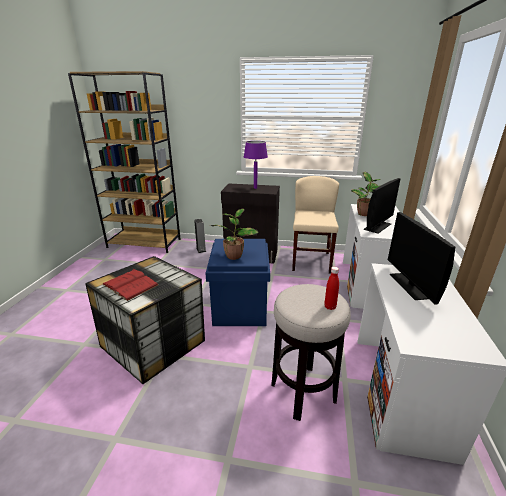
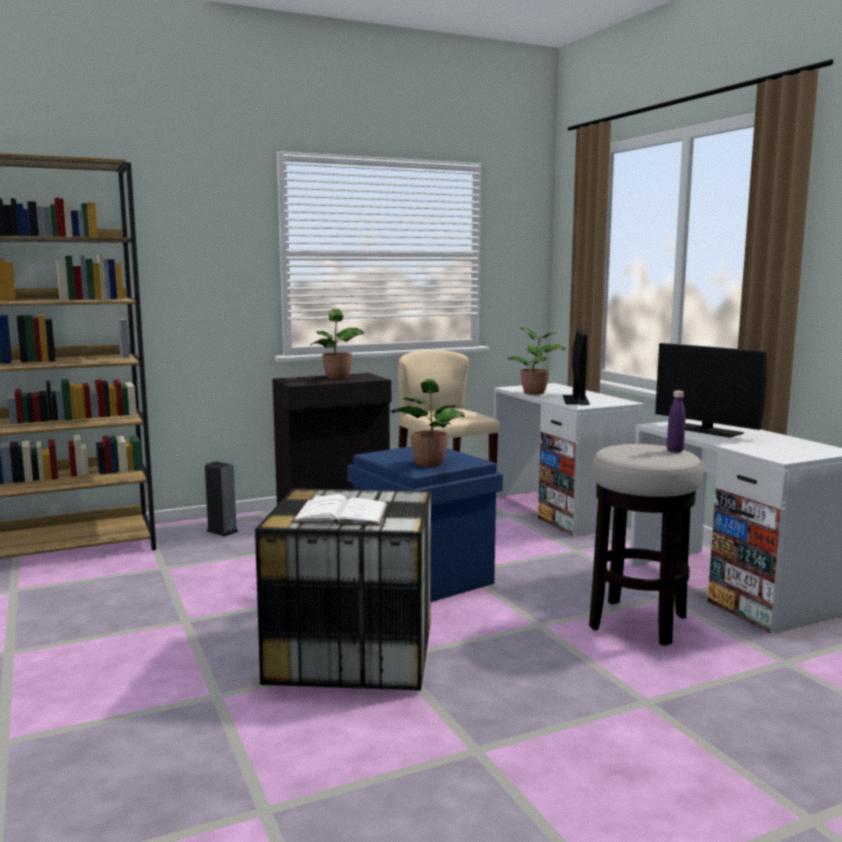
camera: 35 degrees left, 15 degrees down
(130, 284) = (341, 514): red book -> white book
(255, 188) = (338, 378): purple table lamp -> potted plant
(330, 307) = (675, 451): red bottle -> purple bottle

